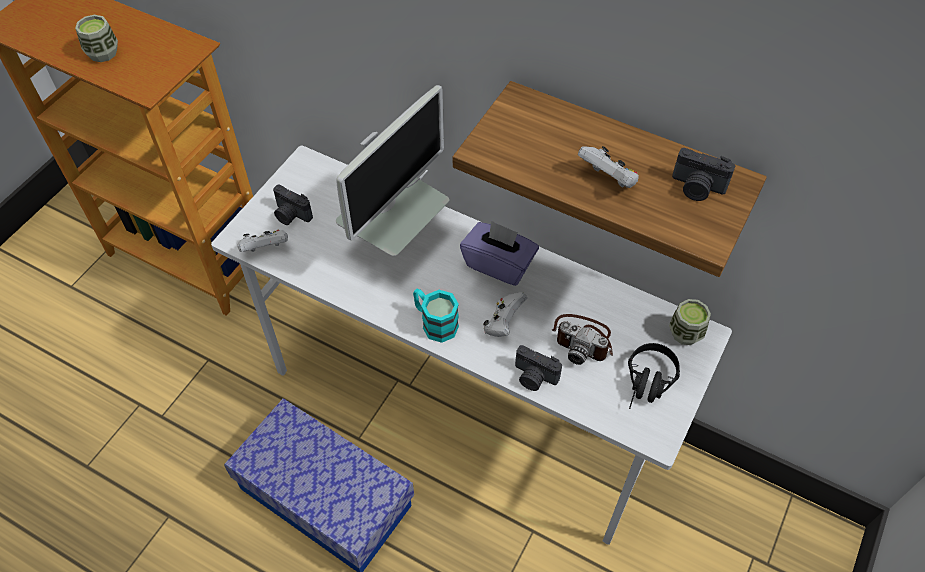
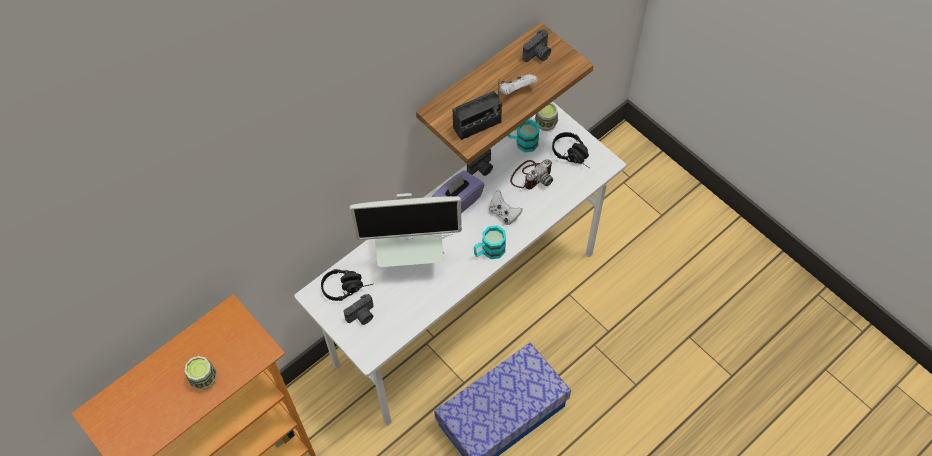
camera: 70 degrees left, 5 degrees up
(265, 249) = (386, 339): white game controller -> none
(327, 189) = (347, 287): none -> black headphones
(394, 239) = (411, 256): monitor -> monitor turned 120 degrees clockwise
(518, 150) = (477, 125): none -> radio
(534, 377) = (548, 210): camera -> camera (481, 169)
(636, 312) = (522, 142): none -> turquoise mug

